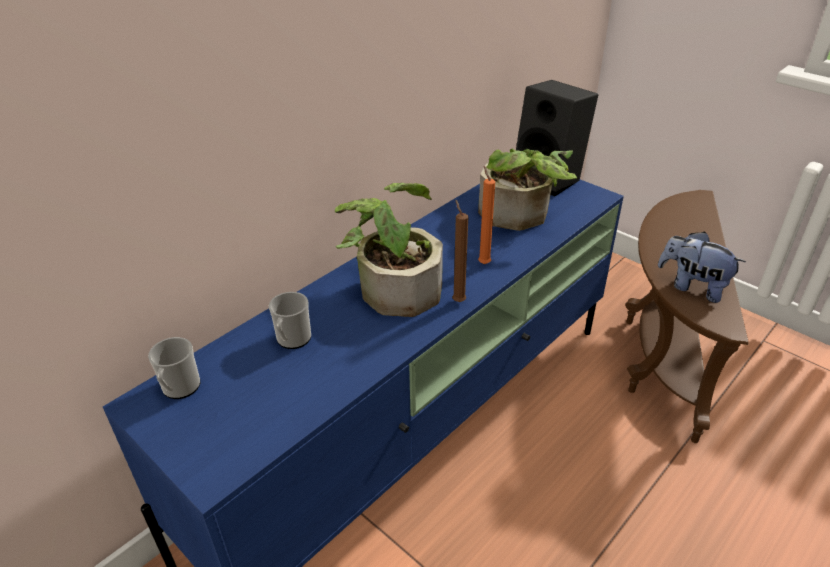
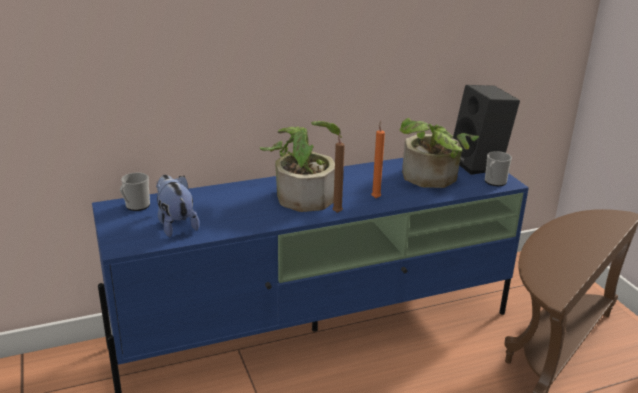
camera: 25 degrees right, 10 degrees down
(292, 340) = (216, 202): mug -> mug (494, 182)
(692, 287) = (550, 267): plush toy -> plush toy (175, 224)

